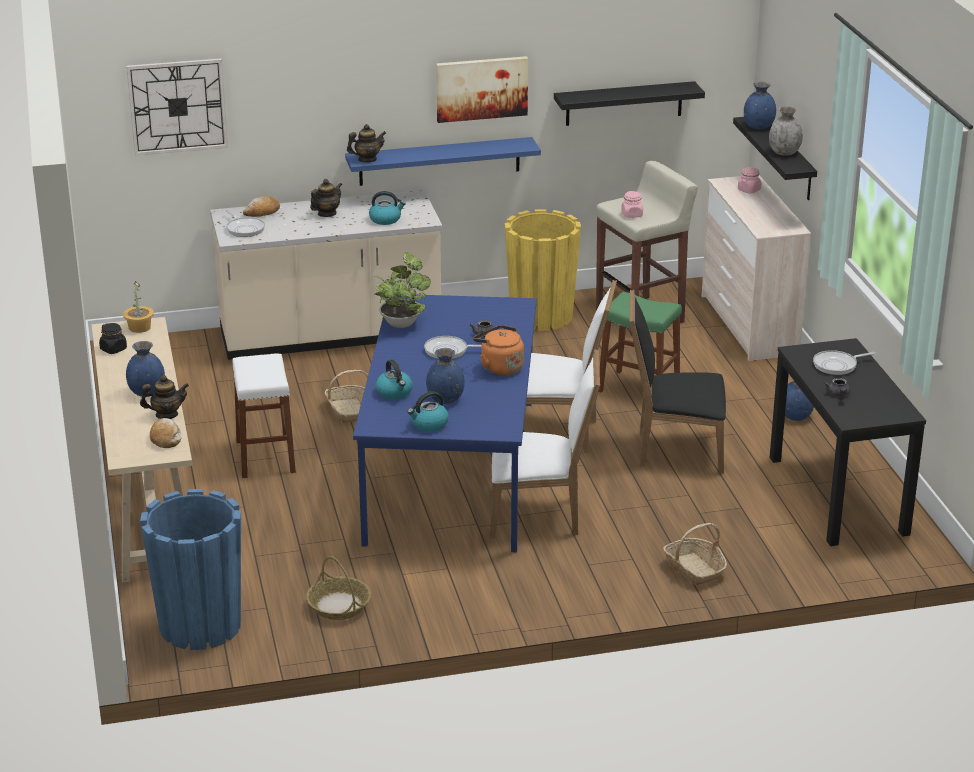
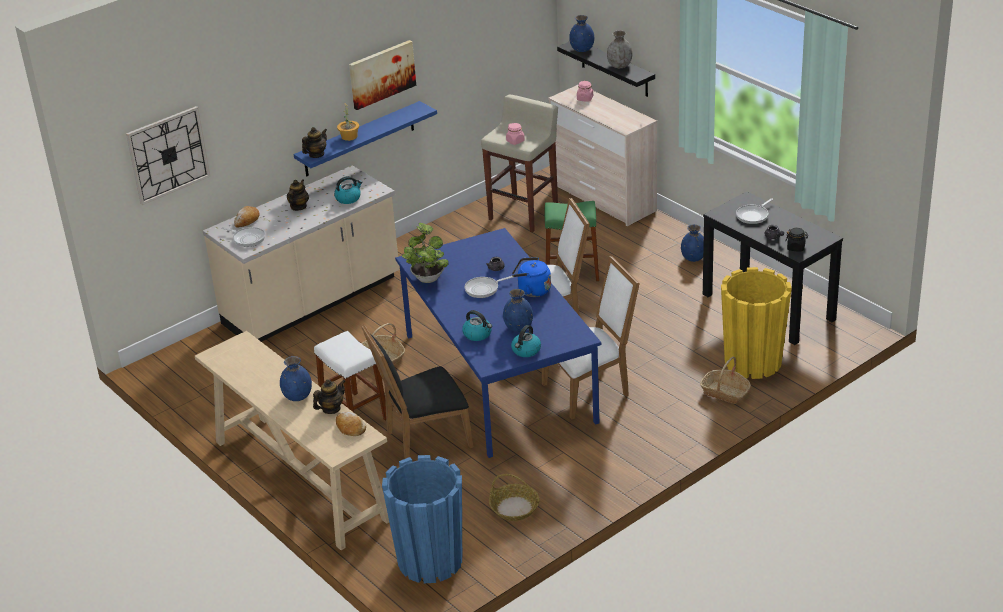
camera: 25 degrees left, 5 degrees up
(113, 349) = (234, 370): black jar -> black jar (796, 247)
(139, 327) = (236, 346): potted plant -> potted plant (349, 136)
(499, 367) = (532, 290): orange kettle -> blue kettle
(541, 316) = (454, 237): yellow planter -> yellow planter (752, 362)
(624, 103) = (477, 56): black shelf -> none
(674, 450) = (636, 310): black chair -> black chair (423, 439)

